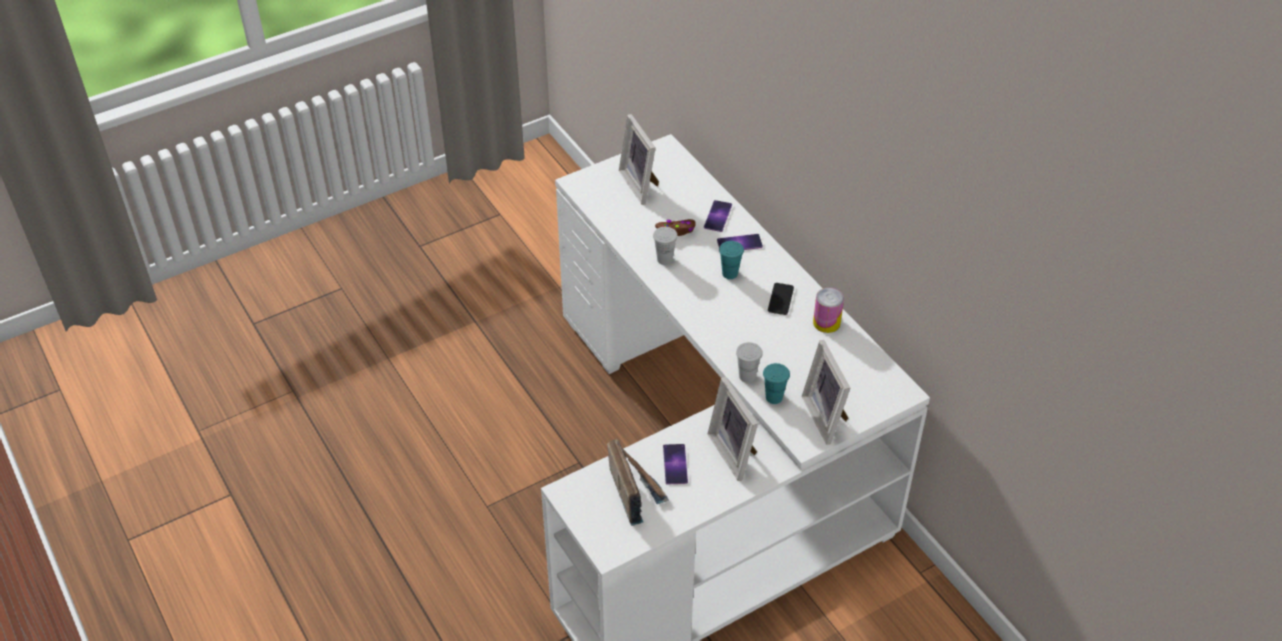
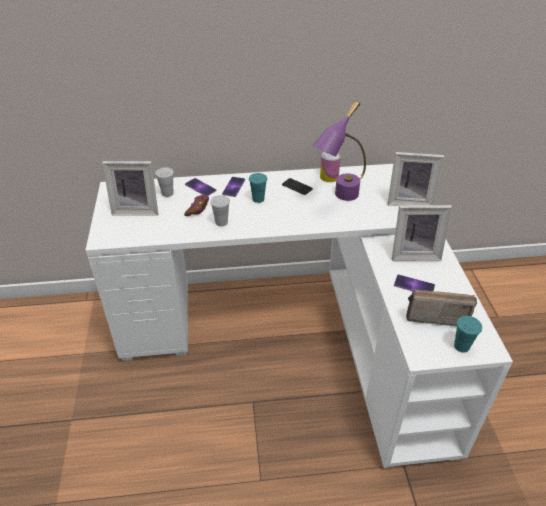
camera: 65 degrees left, 5 degrees down
(747, 376) = (357, 221): white cup -> white cup (167, 193)
(774, 397) = (382, 216): turquoise cup -> turquoise cup (461, 346)
(783, 346) = (339, 198): none -> purple table lamp

